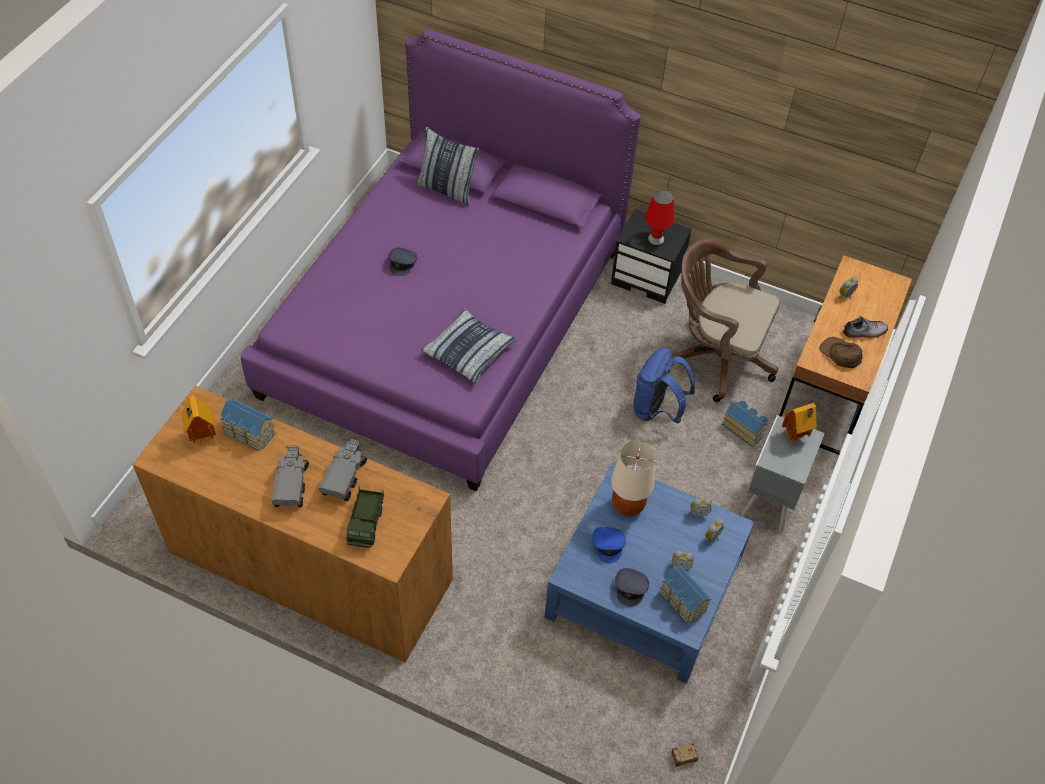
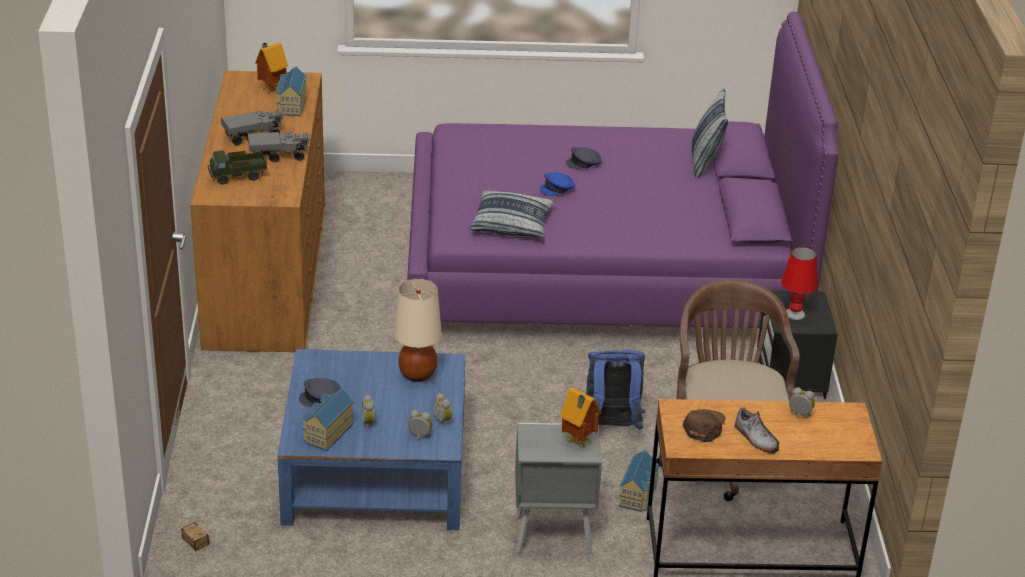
camera: 65 degrees right, 20 degrees down
(608, 545) = (362, 373): blue cap -> blue cap (558, 188)

